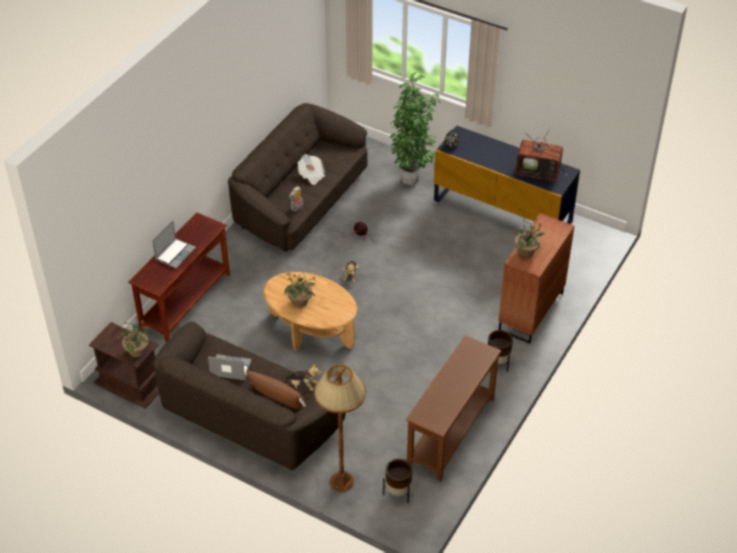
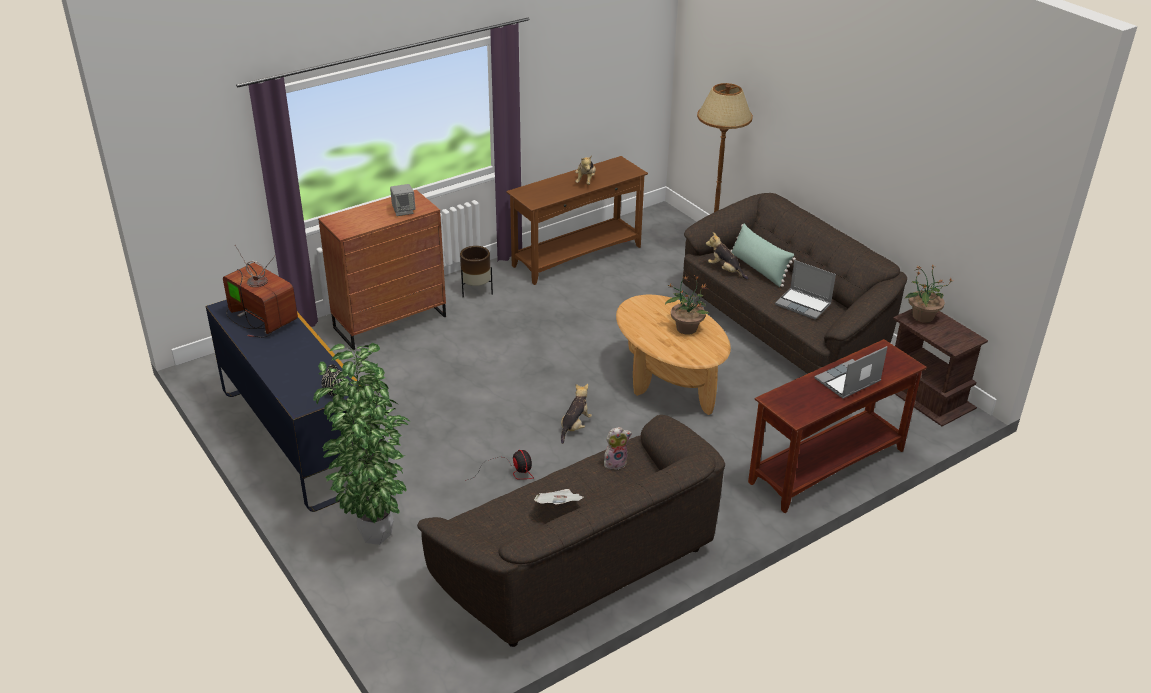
camera: 155 degrees left, 10 degrees down
(277, 397) = (759, 269): brown pillow -> green pillow
(398, 493) = (662, 233): brown planter -> none
(449, 387) = (585, 181): none -> plush toy
(526, 252) = (403, 211): potted plant -> grey speaker

